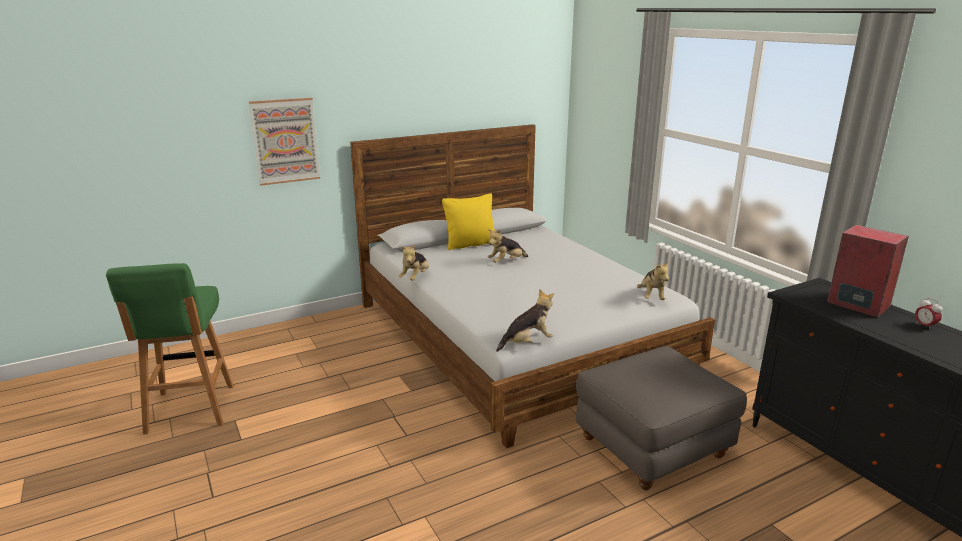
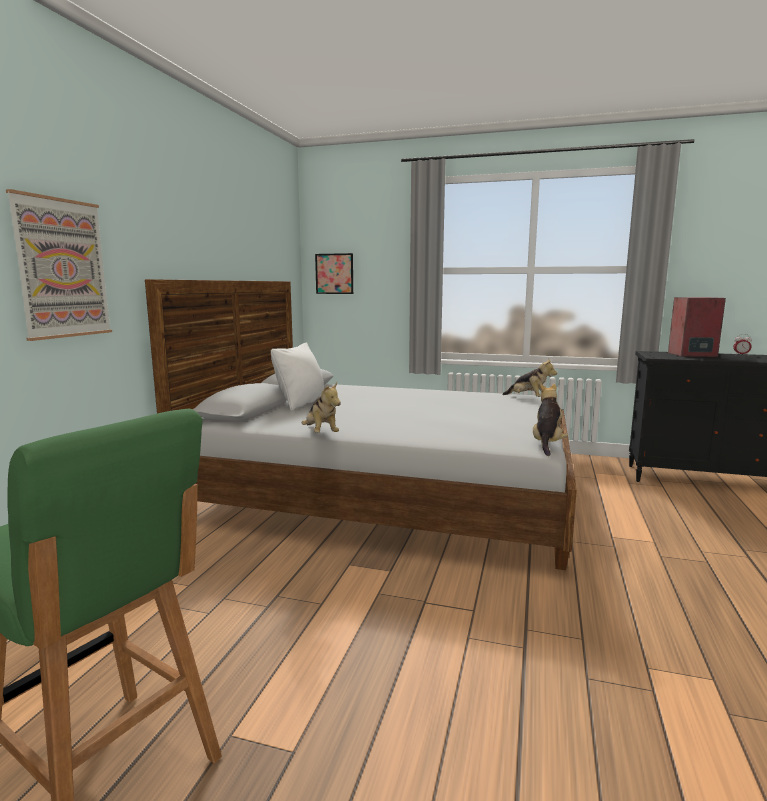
camera: 45 degrees left, 10 degrees down
(470, 244) = (301, 403): yellow pillow -> white pillow
(506, 262) = (369, 406): plush toy -> none
(588, 117) = (334, 273): none -> picture
(652, 447) = (629, 518): grey ottoman -> none

